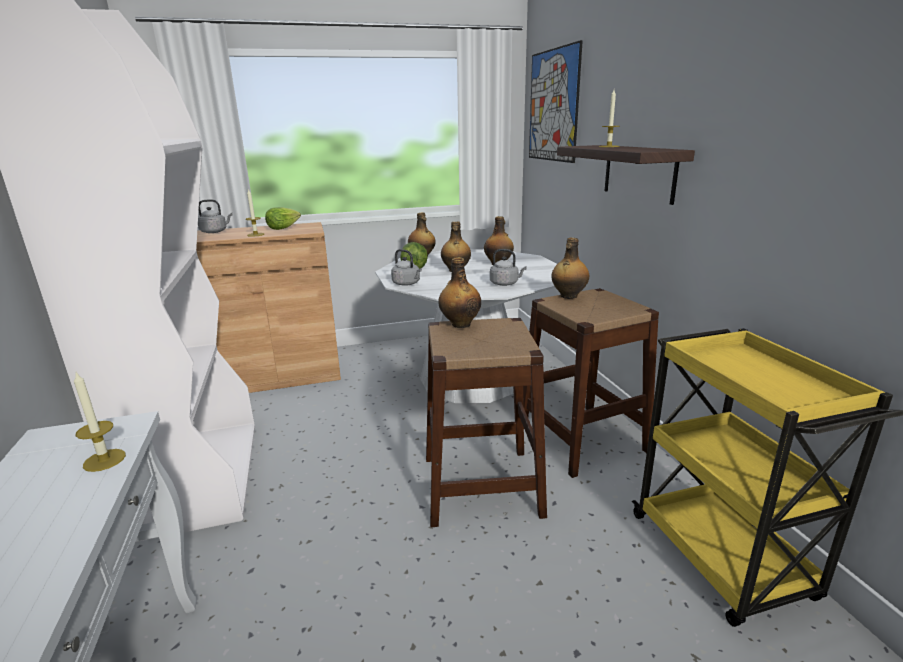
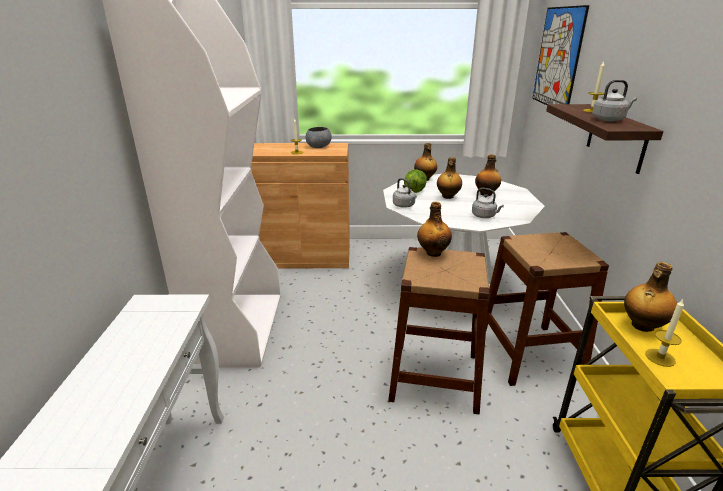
camera: 15 degrees right, 5 degrees up
(104, 460) = (173, 326): candle -> candle (660, 357)
(215, 231) = (269, 146): grey kettle -> grey kettle (609, 120)
(283, 228) = (318, 147): lettuce -> grey bowl
(568, 296) = (533, 237): bottle -> bottle (642, 326)

